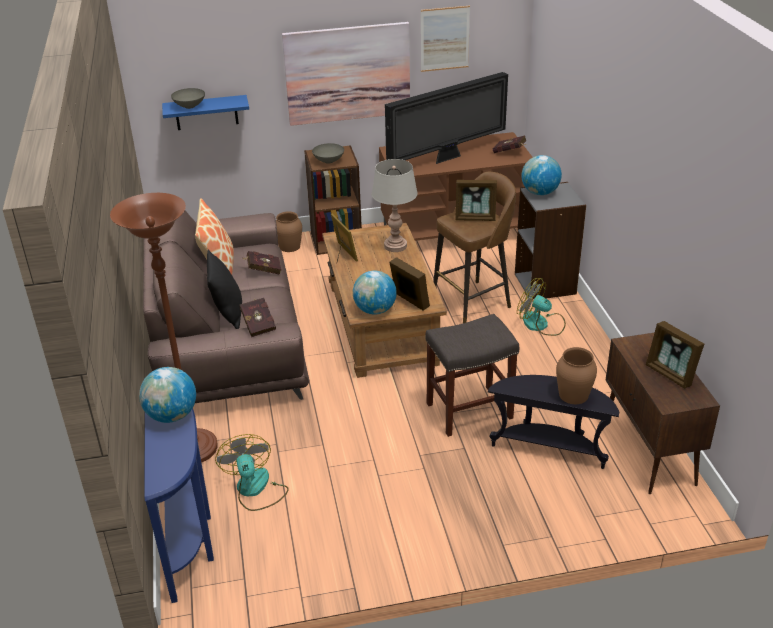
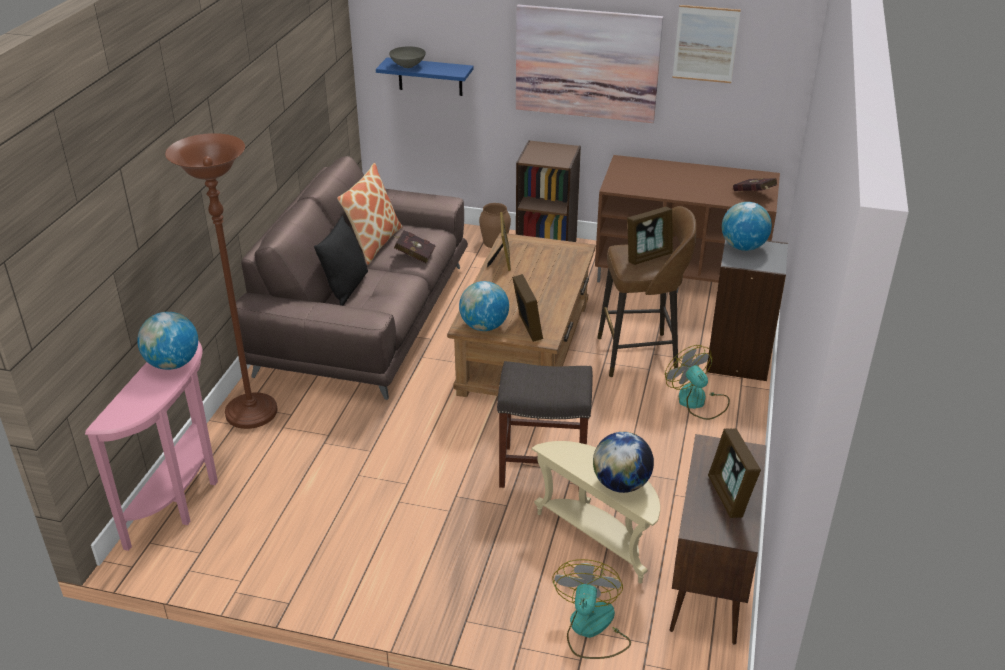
camera: 25 degrees right, 0 degrees up
(190, 540) = (183, 497): blue console table -> pink console table
(255, 489) = (275, 472): fan -> fan (591, 629)
(258, 324) = (352, 305): red book -> none
(328, 161) = (543, 157): grey bowl -> none
(395, 246) = (562, 266): grey table lamp -> none
(447, 158) = (677, 184): television -> none
(475, 218) = (648, 256): picture frame -> picture frame turned 60 degrees counterclockwise
(549, 447) = (598, 538): black side table -> beige side table
(574, 395) = (621, 484): brown vase -> globe

